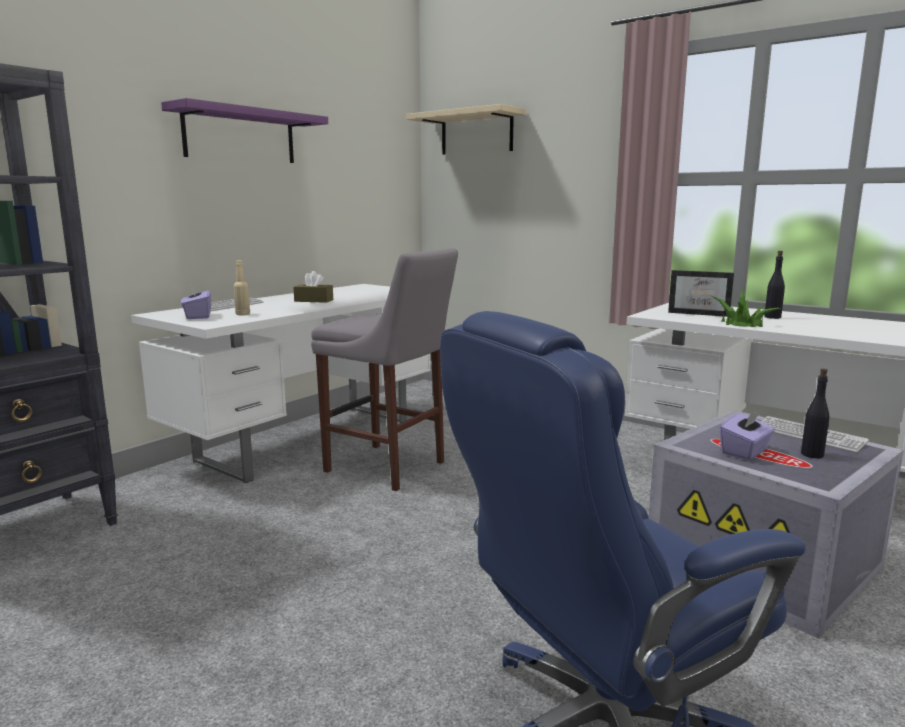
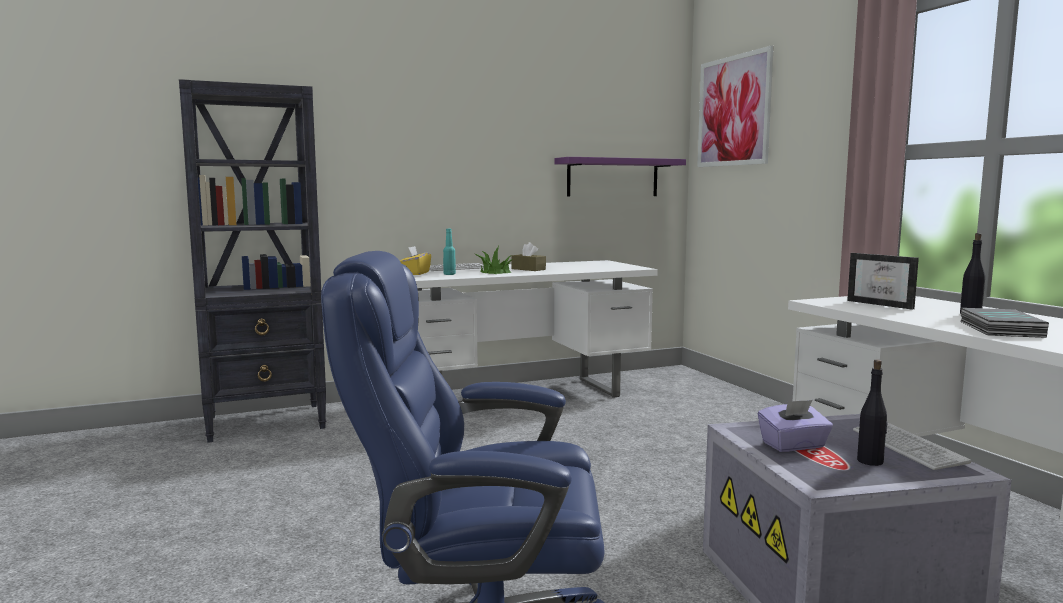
camera: 30 degrees right, 5 degrees down
(197, 316) = (415, 273): purple tissue box -> yellow tissue box
(240, 136) = (486, 125): purple shelf -> purple shelf (612, 177)
(243, 314) = (449, 274): beige bottle -> turquoise bottle
(389, 468) = (558, 430): grey stool -> none
(476, 133) = (733, 111): beige shelf -> picture
(742, 323) = (906, 316): potted plant -> potted plant (495, 272)
(822, 329) = (998, 329): none -> book

